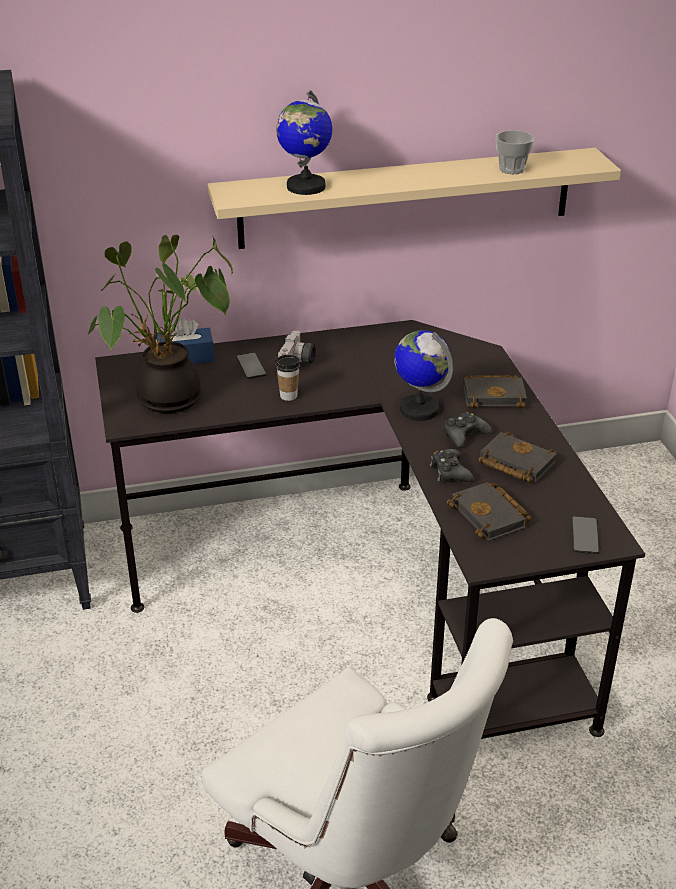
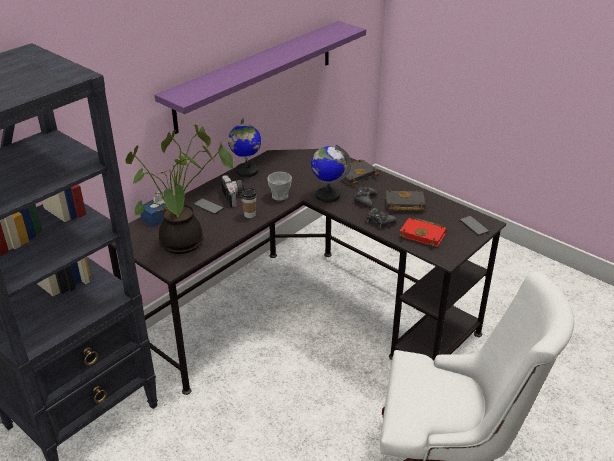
camera: 35 degrees left, 0 degrees up
(305, 187) = (217, 80): globe -> globe (246, 171)
(406, 198) = (256, 75): beige shelf -> purple shelf
(491, 516) = (424, 235): black book -> red book
(511, 169) = (314, 42): cup -> cup (280, 196)

